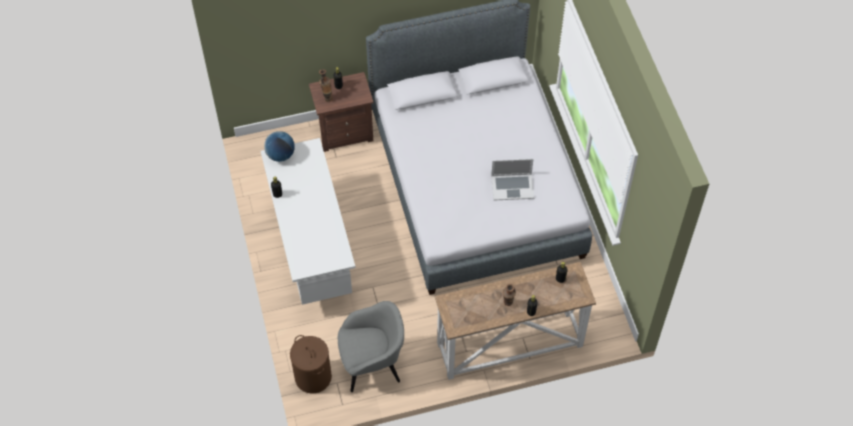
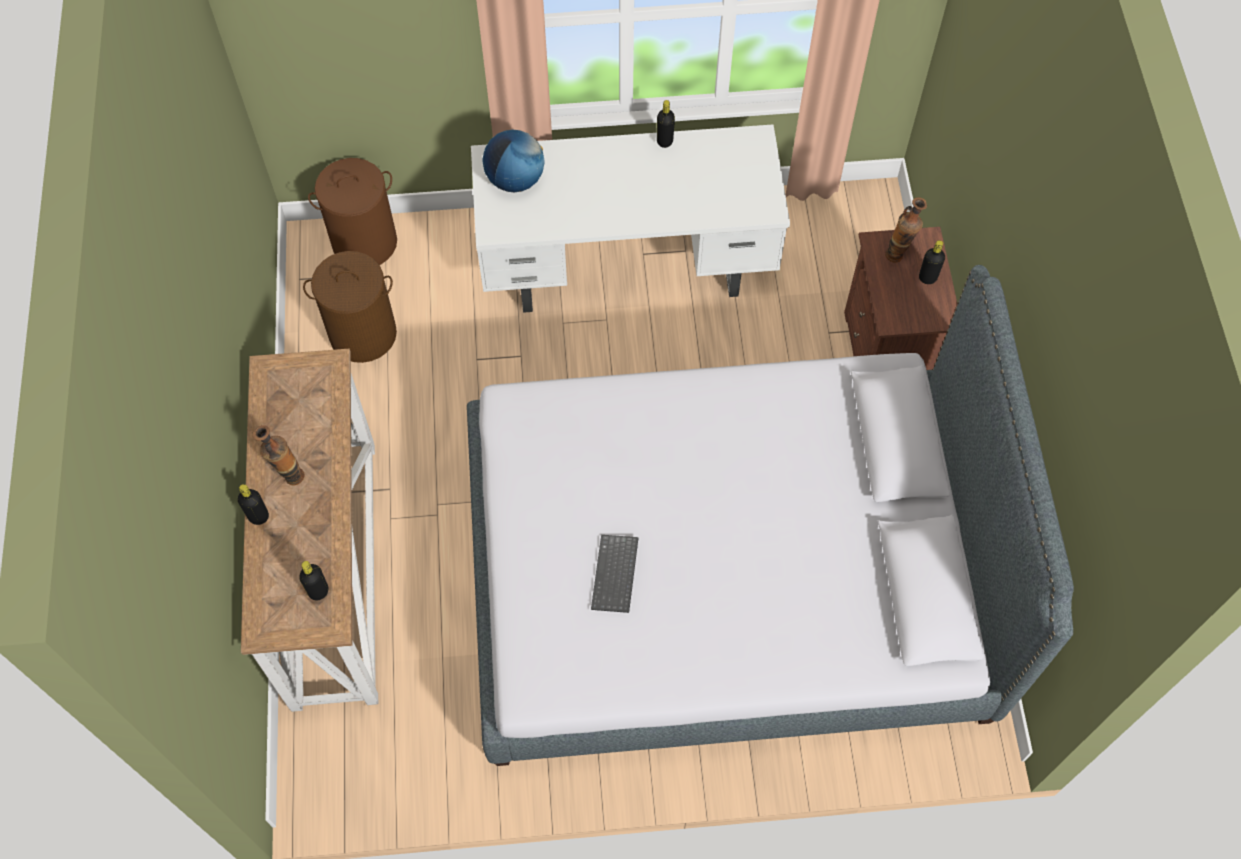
camera: 100 degrees right, 5 degrees up
(280, 155) = (757, 154): globe -> globe (515, 179)
(372, 364) = (362, 334): grey armchair -> brown laundry basket
(512, 186) = (616, 575): laptop -> keyboard

